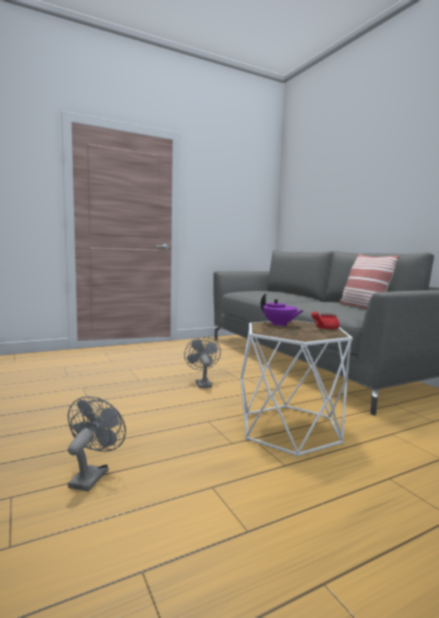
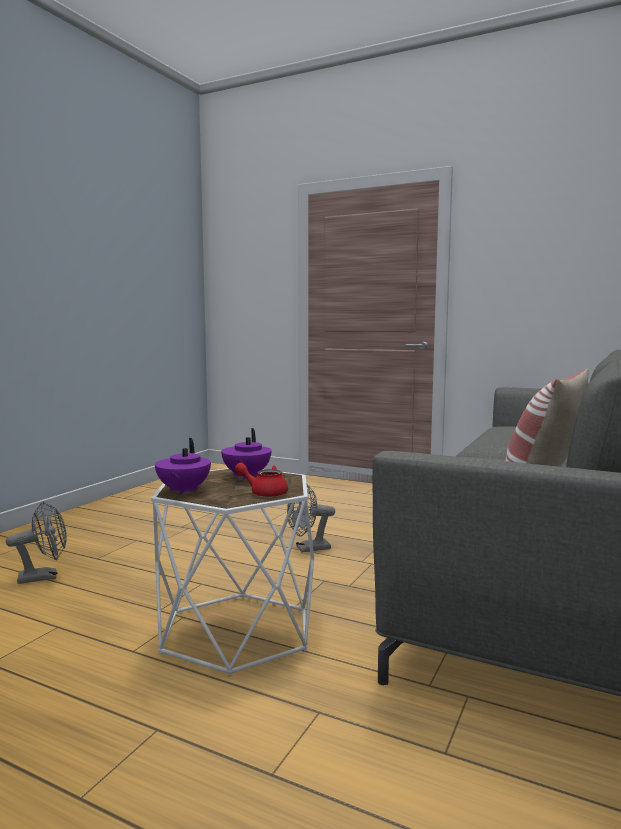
camera: 55 degrees right, 0 degrees up
(202, 383) = (308, 549): grey fan -> grey fan turned 150 degrees counterclockwise
(299, 336) = (183, 491): none -> purple teapot

